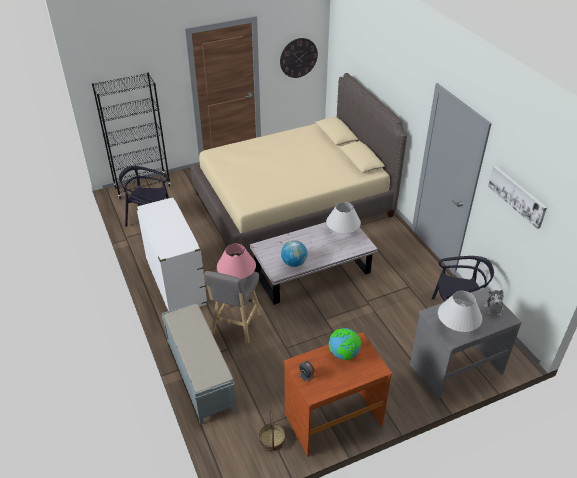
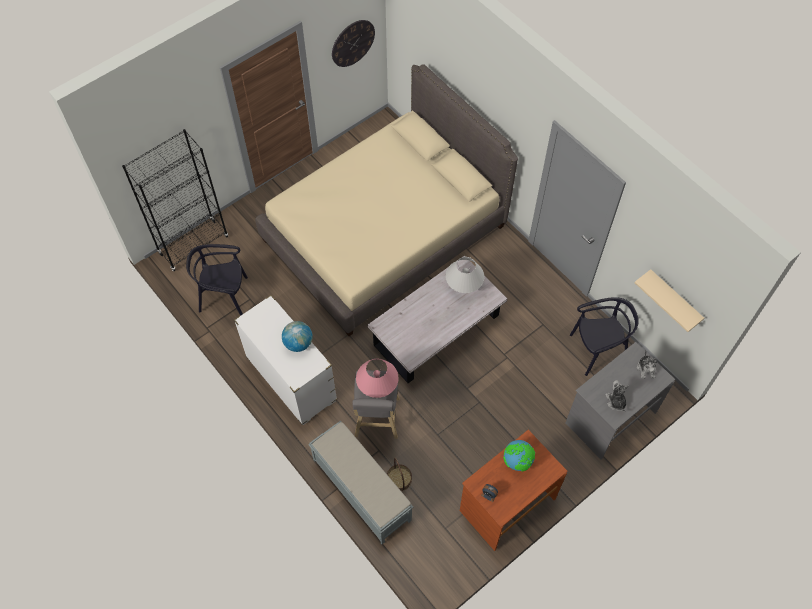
camera: 15 degrees left, 20 degrees up
(272, 440) = (456, 542): basket -> basket (399, 479)
(294, 263) = (424, 340): globe -> globe (298, 343)
(456, 327) = (615, 401): white table lamp -> plush toy
(517, 195) = (659, 254): picture -> none
(529, 246) = (674, 299): none -> beige shelf

